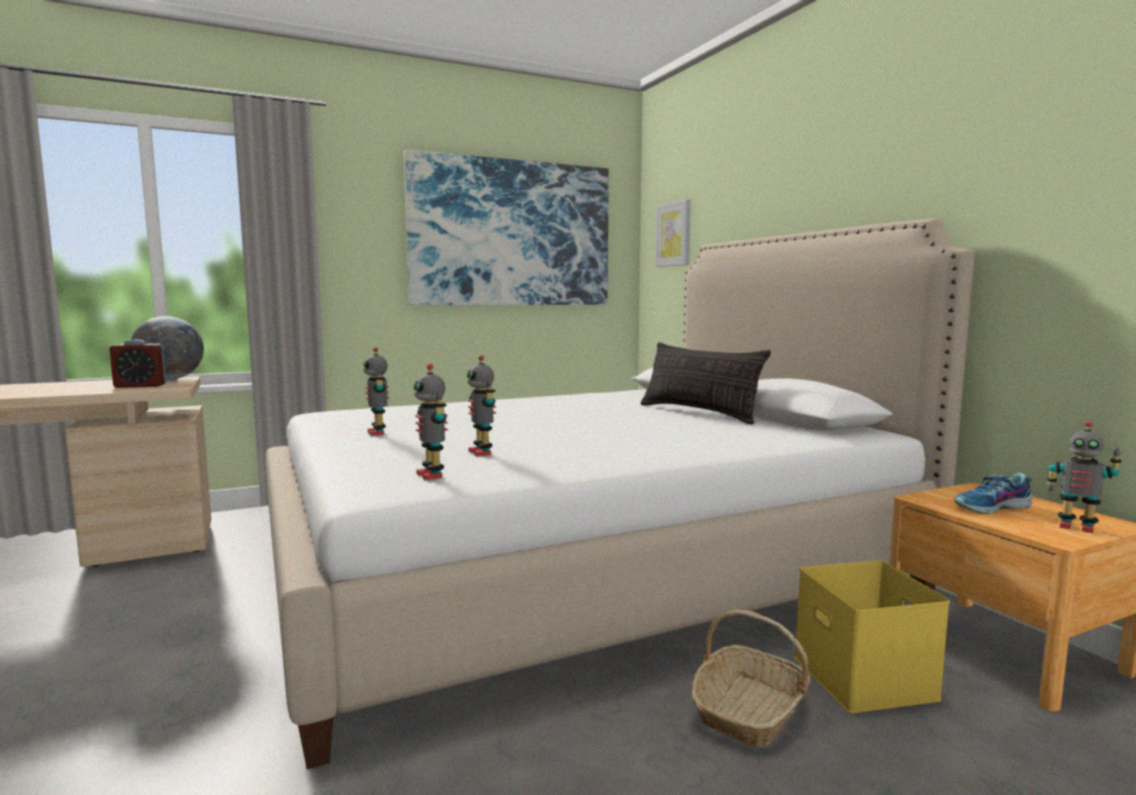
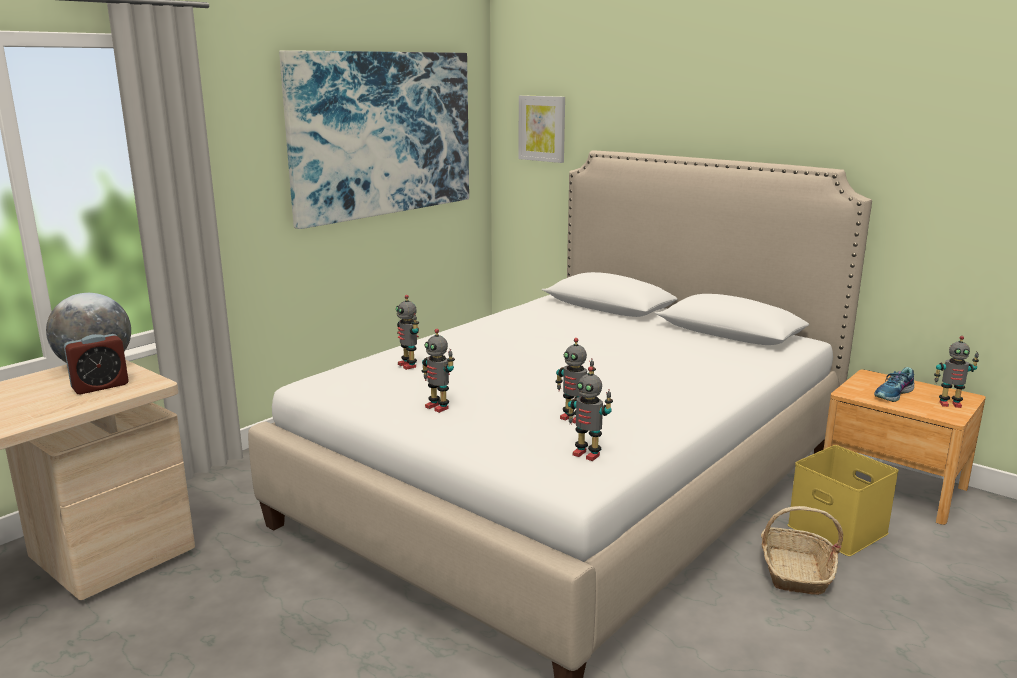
camera: 25 degrees left, 10 degrees up
(414, 409) = (408, 365): none -> toy robot
(698, 413) = (649, 332): pillow -> none

